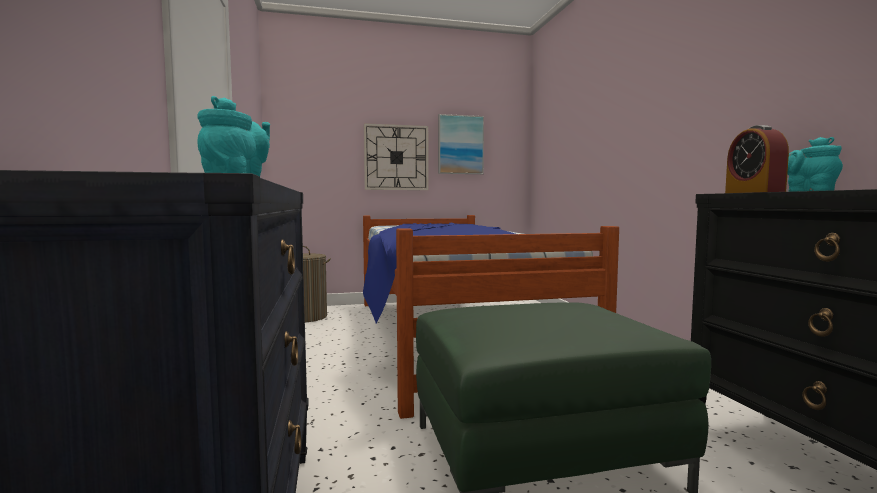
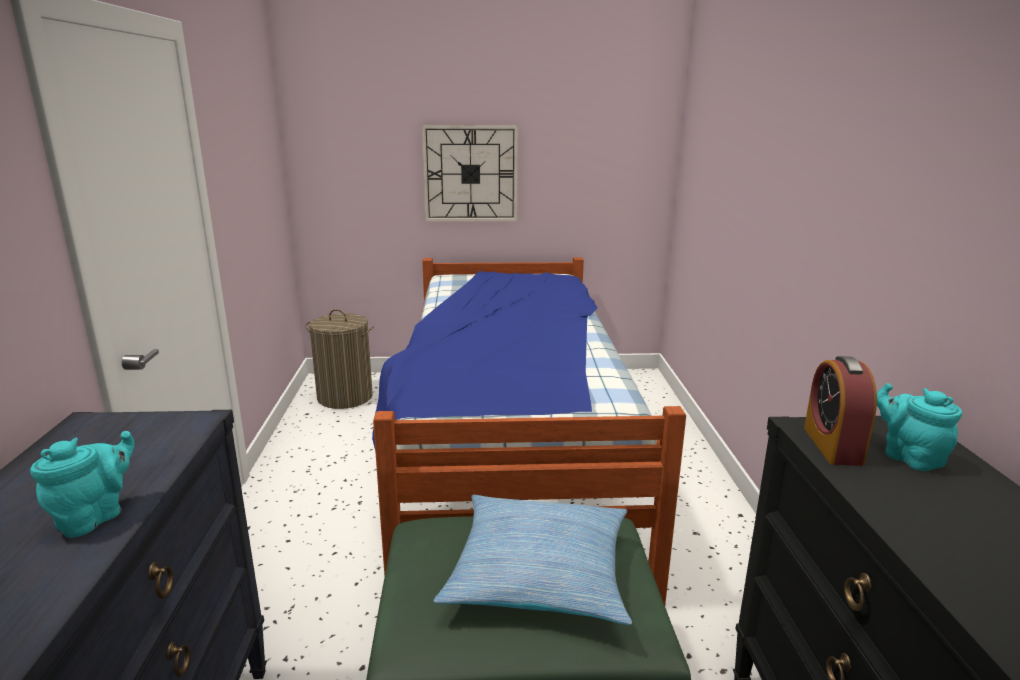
camera: 10 degrees right, 15 degrees up
(460, 145) = (567, 152): picture -> none
(556, 315) = (539, 572): none -> pillow

